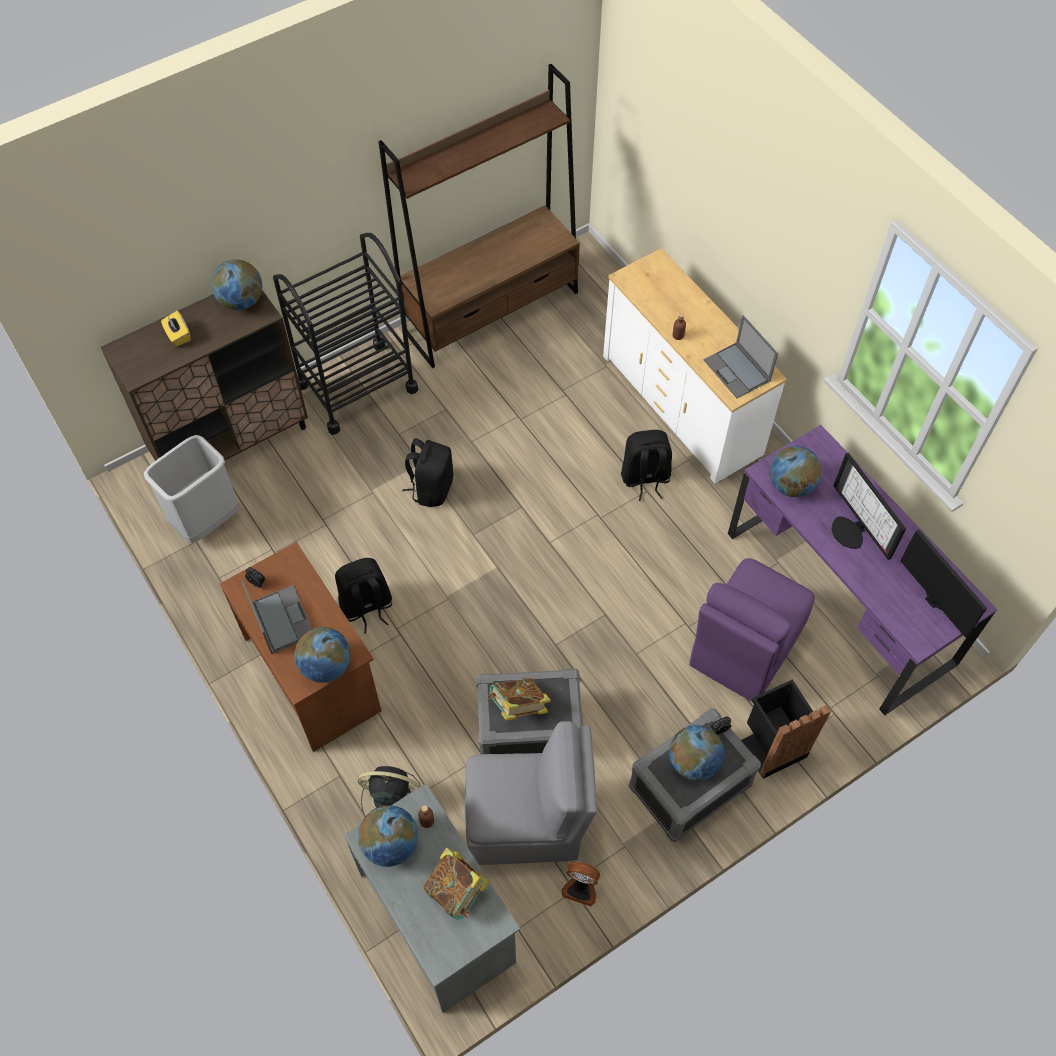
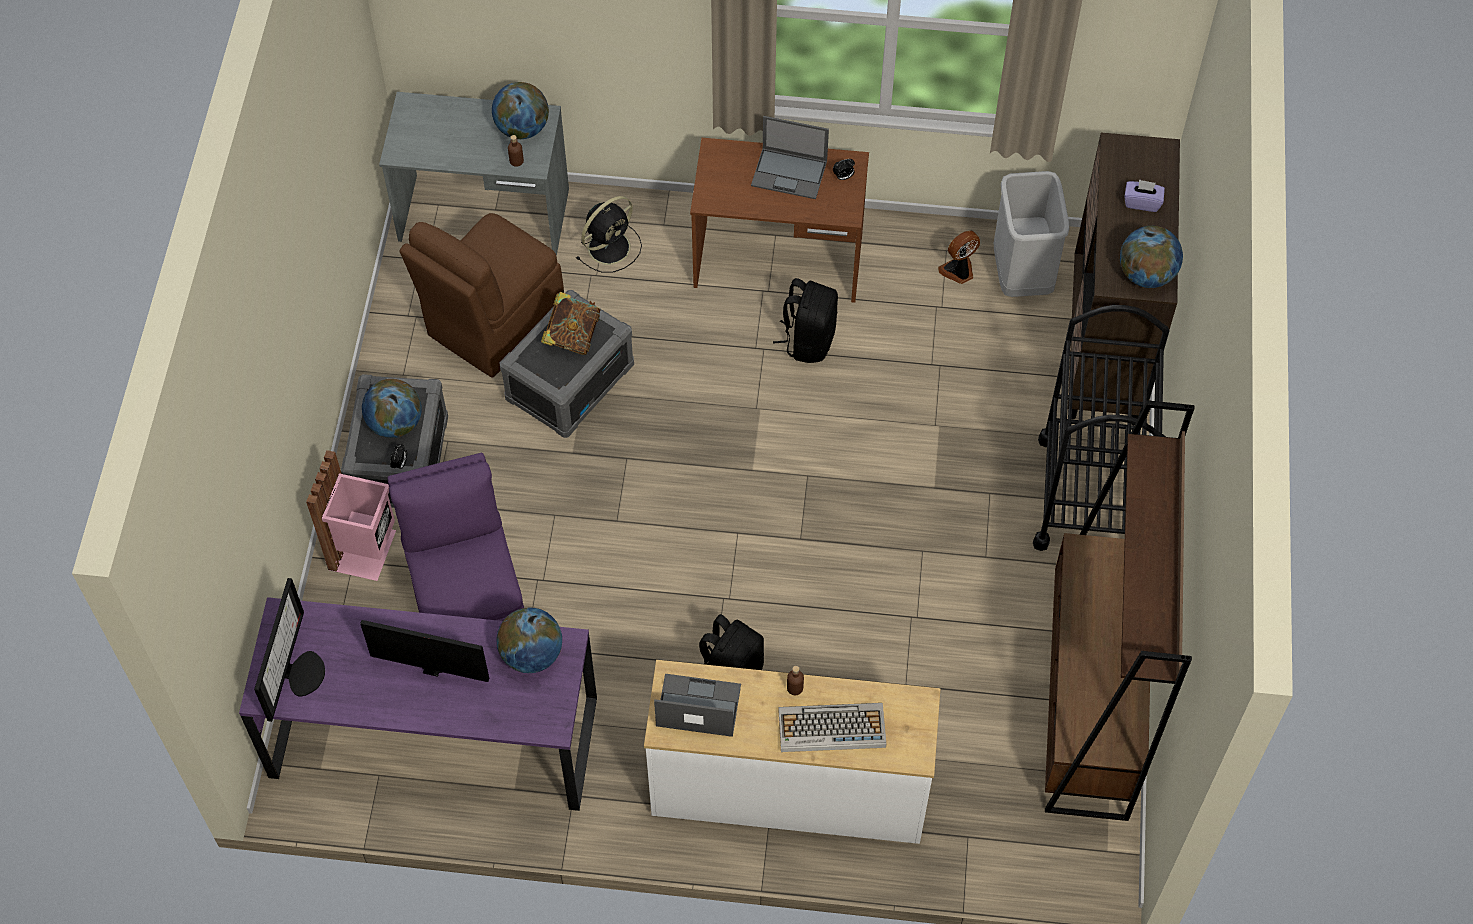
camera: 130 degrees right, 0 degrees up
(178, 335) = (1142, 202): yellow tissue box -> purple tissue box
(326, 666) = (714, 177): globe -> none
(431, 488) = (894, 477): black backpack -> none
(457, 890) = (446, 145): book -> none
(526, 822) = (493, 322): grey chair -> brown chair
(581, 887) = (405, 321): fan -> fan (958, 271)
(684, 304) = (830, 728): none -> keyboard
(771, 746) = (365, 550): black trash can -> pink trash can
(937, 597) = (301, 672): monitor -> monitor turned 90 degrees counterclockwise

